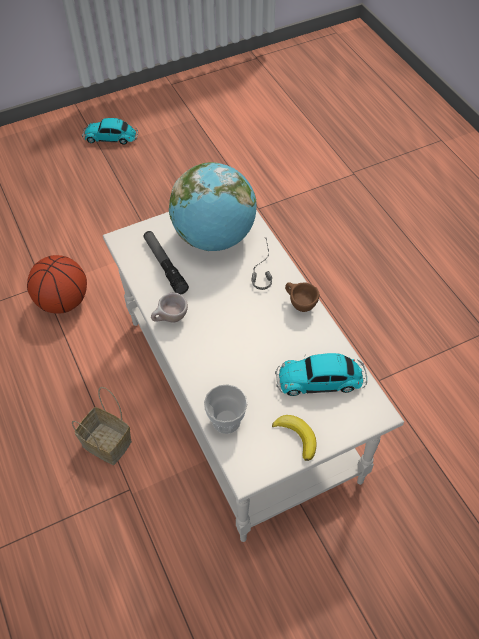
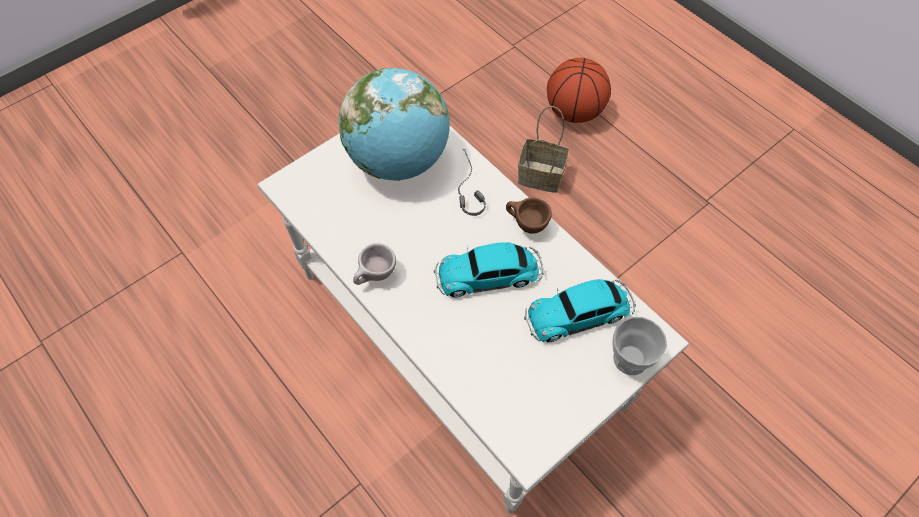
camera: 15 degrees left, 5 degrees up
(63, 302) = (213, 269): basketball -> basketball (574, 112)
(105, 444) = (314, 434): basket -> basket (539, 176)
(111, 137) = (217, 51): toy car -> toy car (490, 275)
(165, 265) = (348, 208): flashlight -> none
(226, 421) = (482, 392): cup -> cup (630, 359)
(297, 437) = (572, 392): banana -> none

